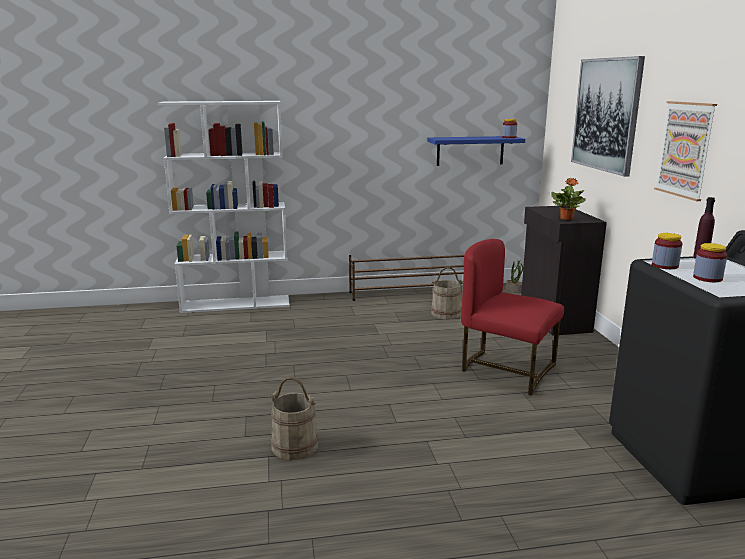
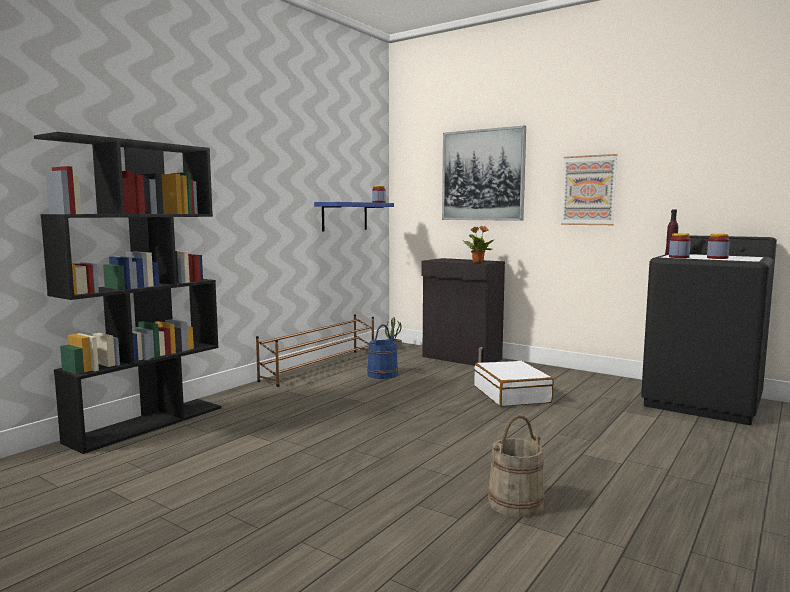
camera: 45 degrees left, 10 degrees down
(236, 304) = (147, 424): white bookcase -> black bookcase
(446, 314) = (382, 374): beige bucket -> blue bucket
(506, 370) = (512, 394): red chair -> white suitcase

